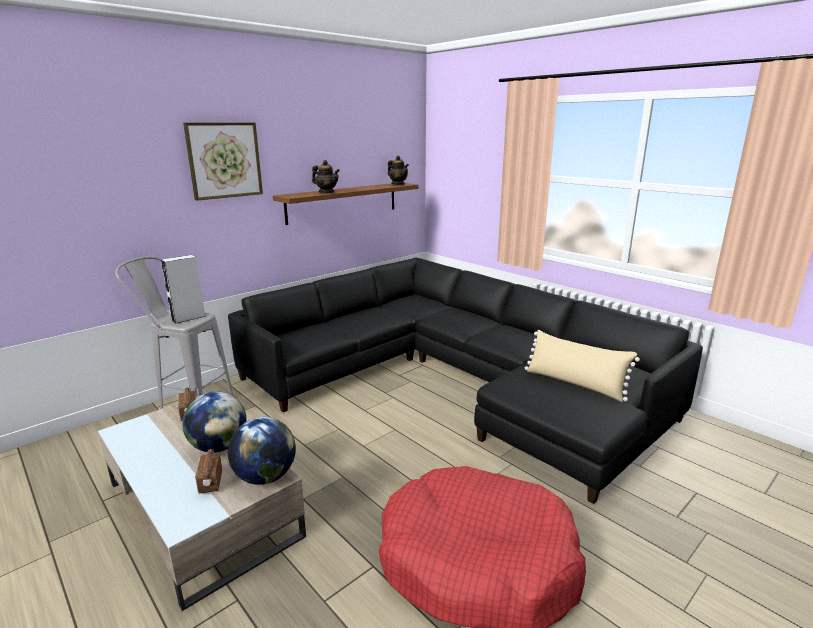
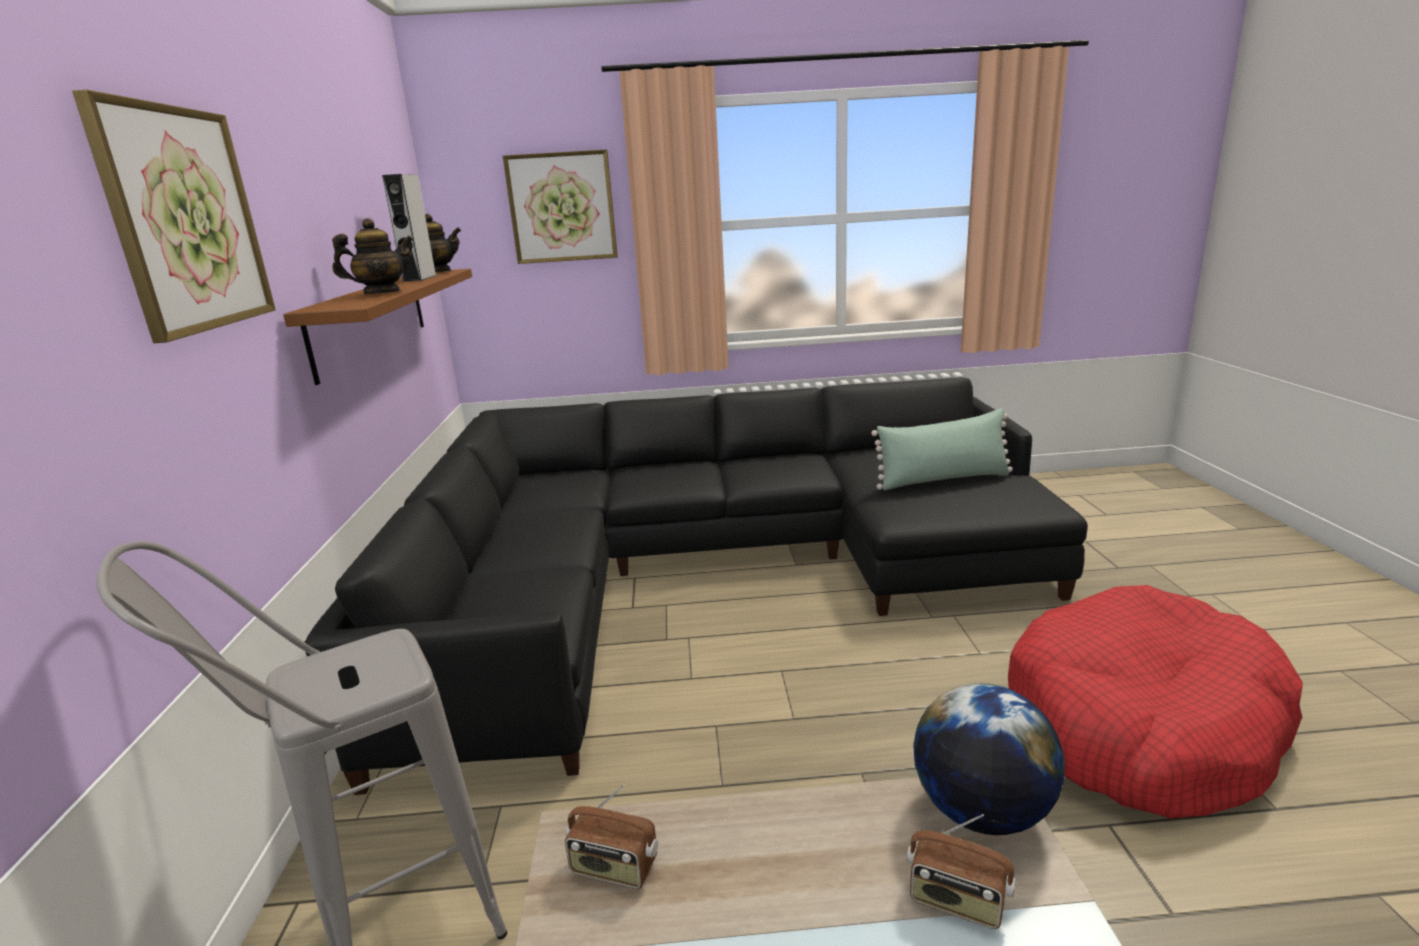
camera: 50 degrees left, 0 degrees up
(188, 318) = (363, 666): grey speaker -> grey speaker (419, 278)
(219, 446) = (814, 850): globe -> none
(478, 157) = (562, 207): none -> picture
(574, 384) = (943, 479): beige pillow -> green pillow

